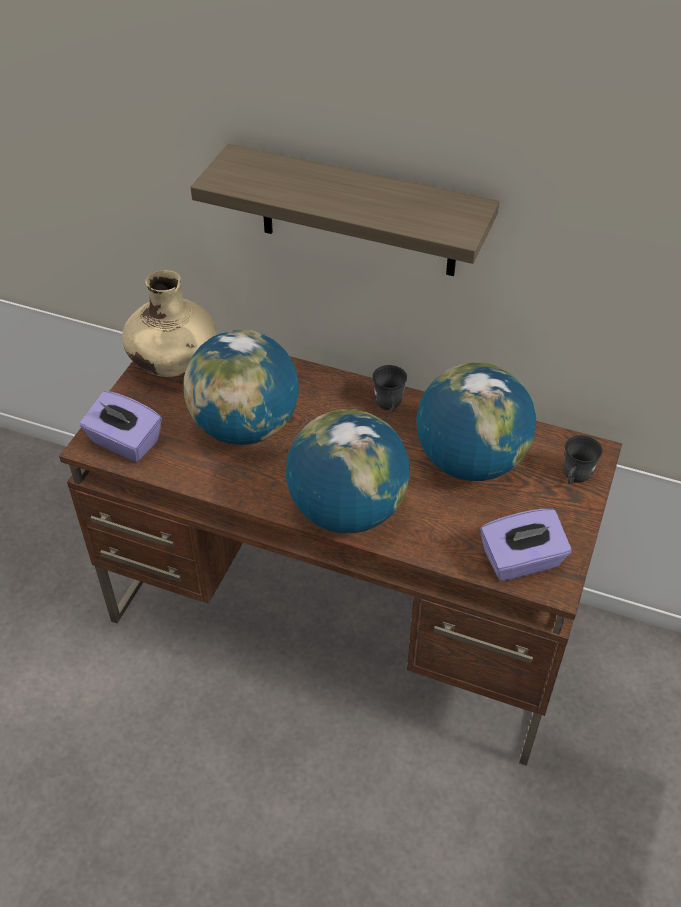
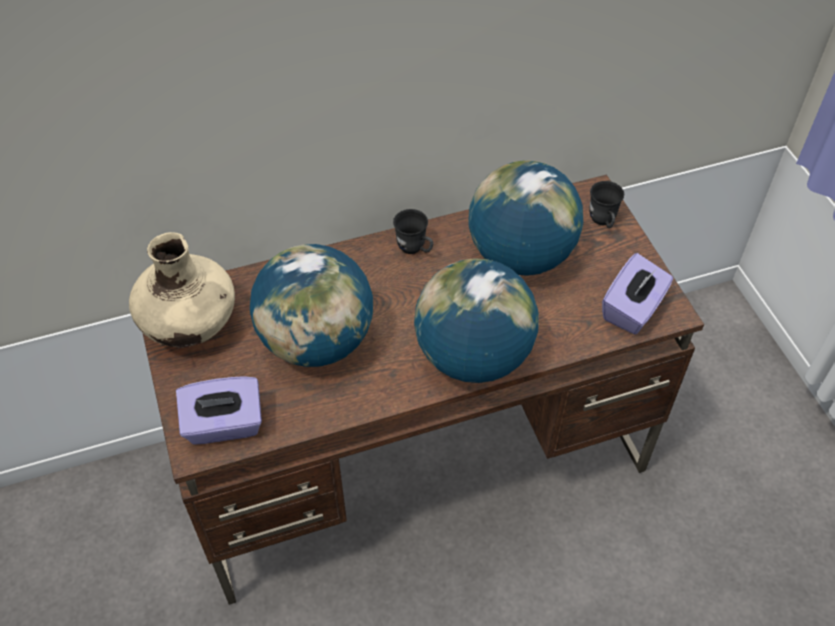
camera: 40 degrees left, 5 degrees up
(358, 212) = (339, 83): shelf -> none

